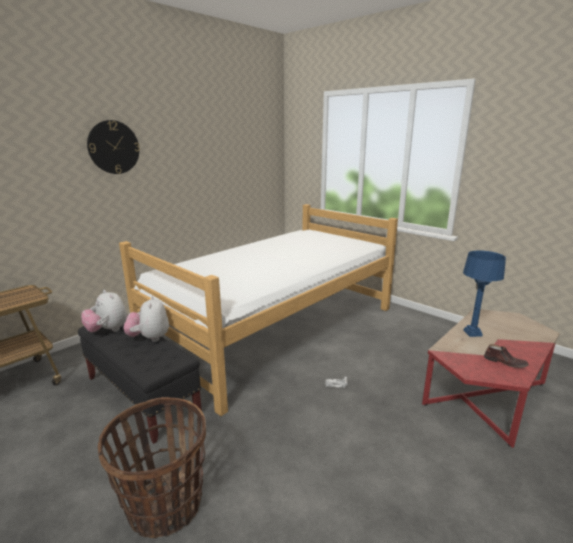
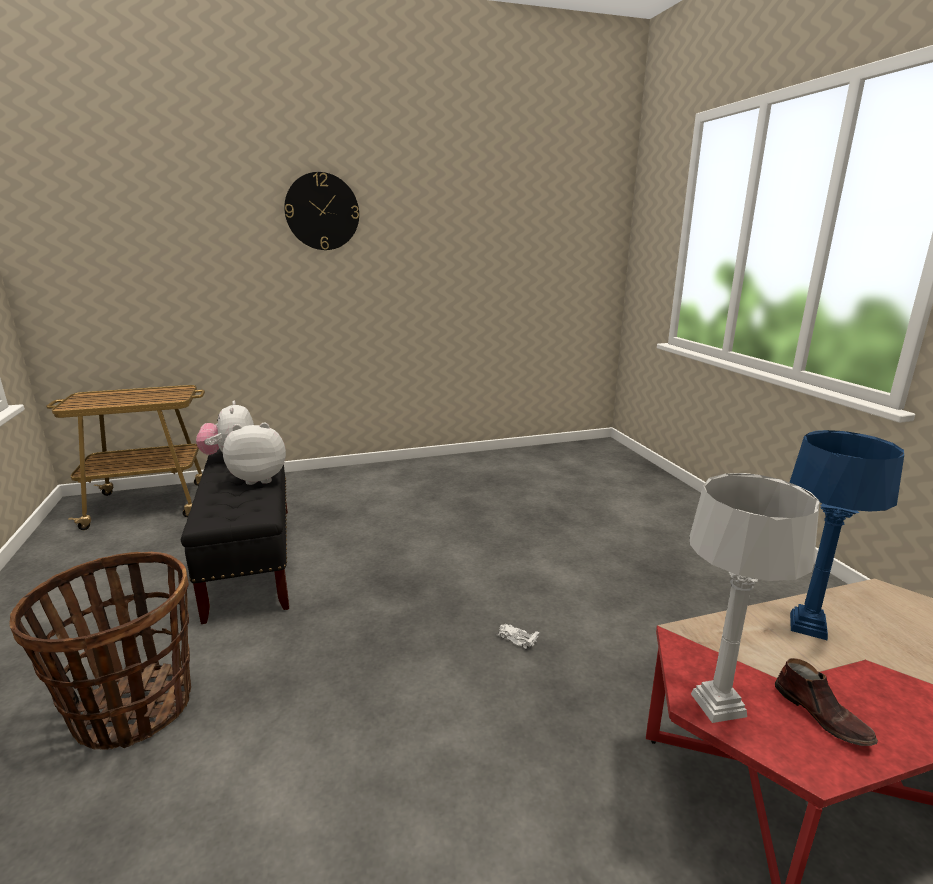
camera: 30 degrees right, 0 degrees up
(149, 338) = (259, 478): plush toy -> plush toy turned 60 degrees clockwise
(276, 328) = (508, 522): bed -> none
(476, 371) = (718, 705): none -> grey table lamp

